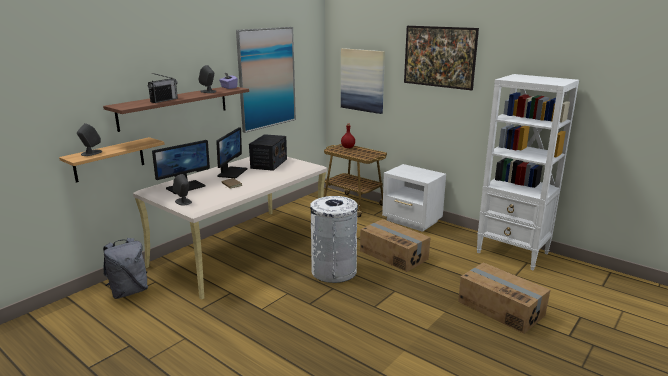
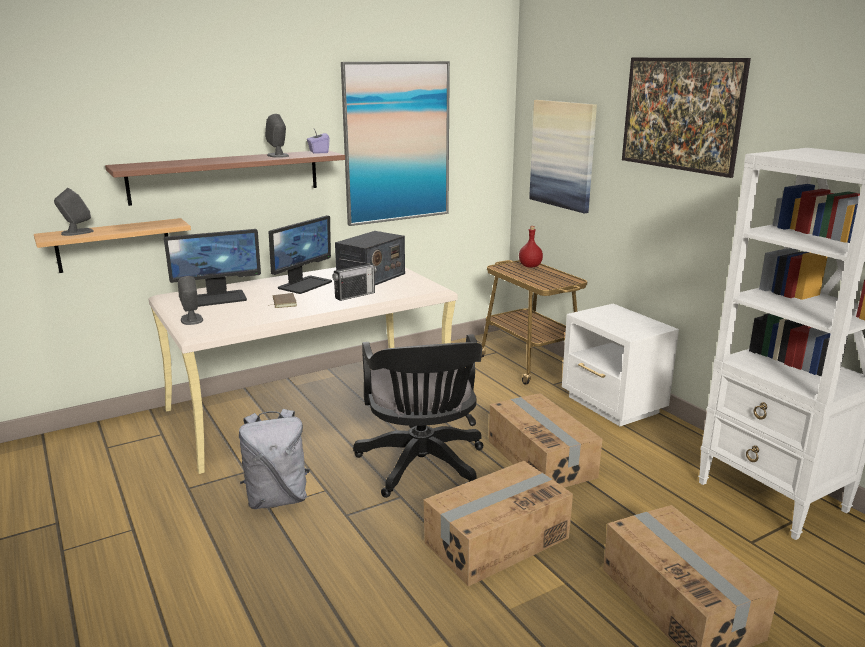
camera: 20 degrees right, 0 degrees up
(129, 291) = (119, 442): grey backpack -> grey backpack (277, 498)
(164, 100) = (194, 163): radio -> radio (355, 295)
(334, 271) = (422, 468): white trash can -> black office chair
(398, 299) = (496, 540): none -> cardboard box

